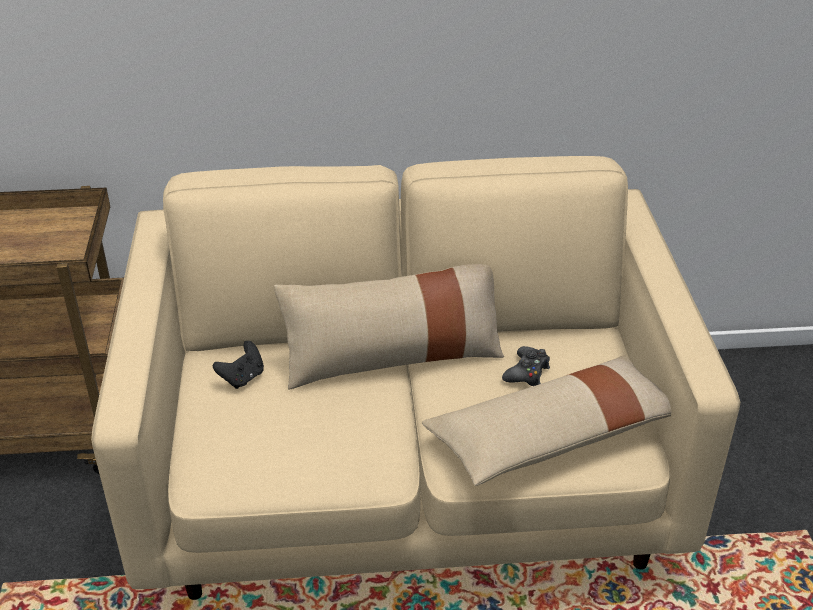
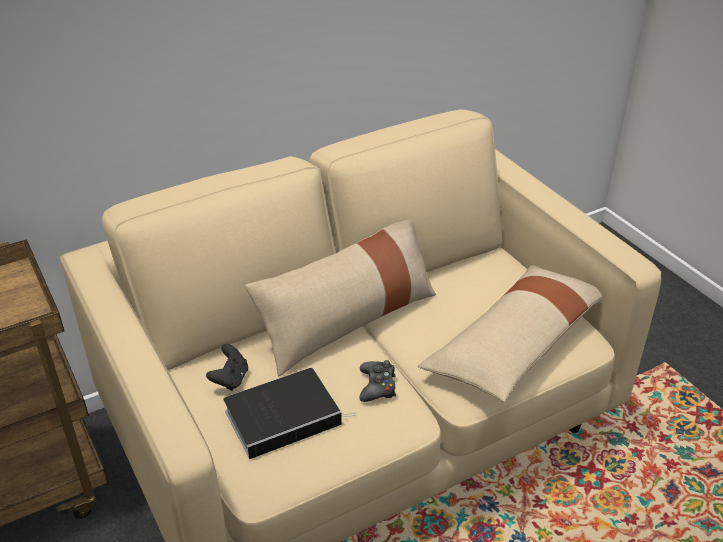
camera: 25 degrees left, 0 degrees up
(269, 429) = (285, 415): none -> book
(527, 372) = (462, 301): black game controller -> black game controller (377, 386)

